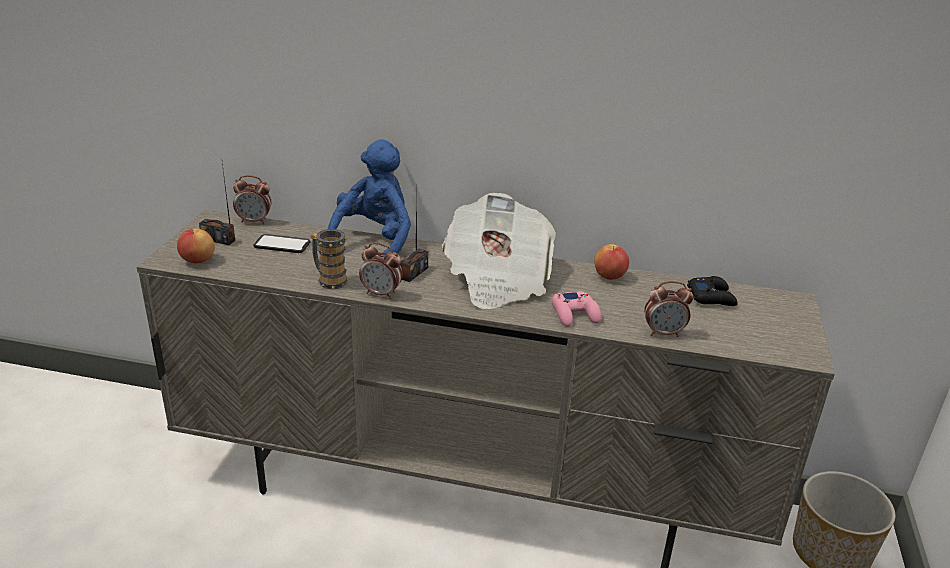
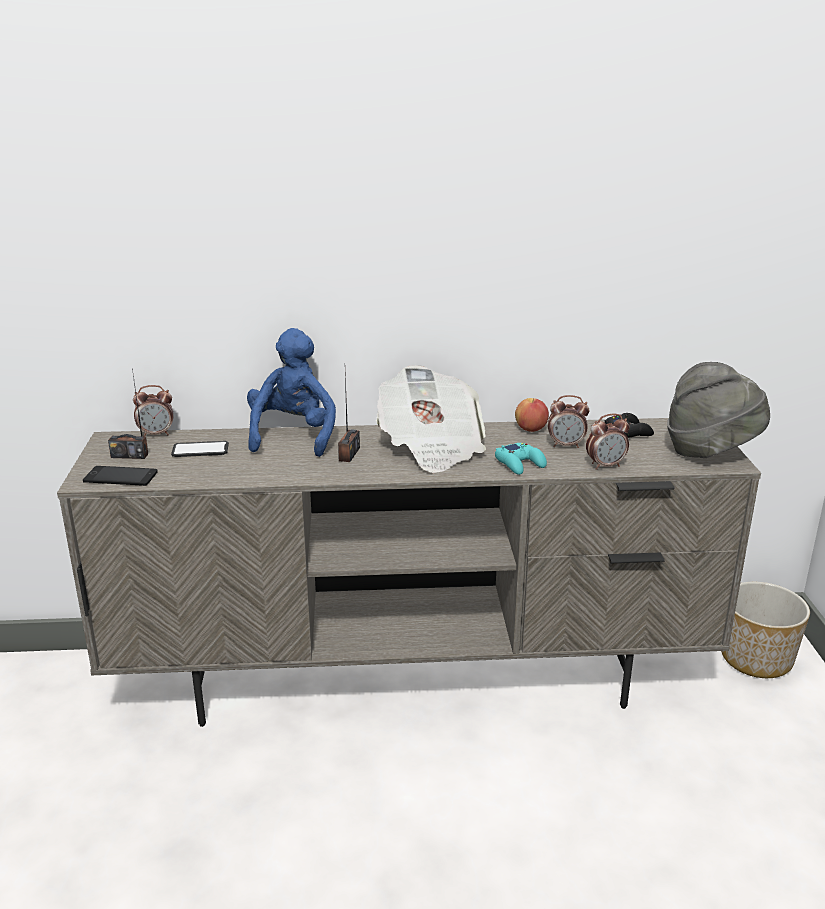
camera: 15 degrees left, 5 degrees down
(197, 260) = (120, 477): apple -> phone
(329, 280) = (270, 472): mug -> none
(381, 294) = (329, 476): alarm clock -> alarm clock (566, 445)
(575, 314) = (520, 464): pink game controller -> turquoise game controller
(790, 338) = (711, 452): none -> grey hat

